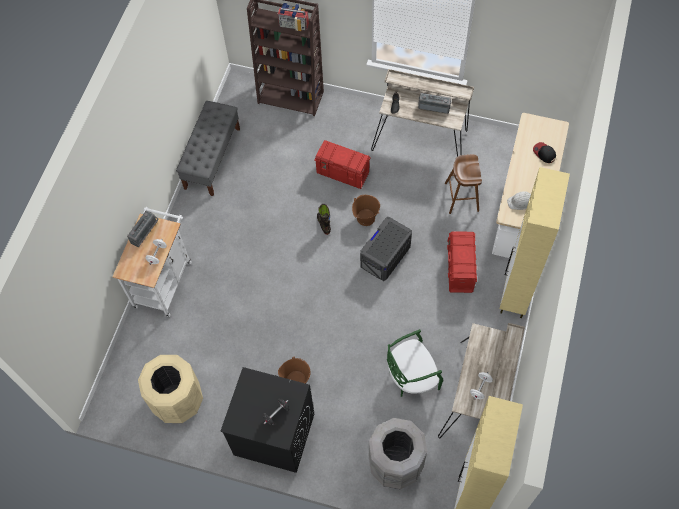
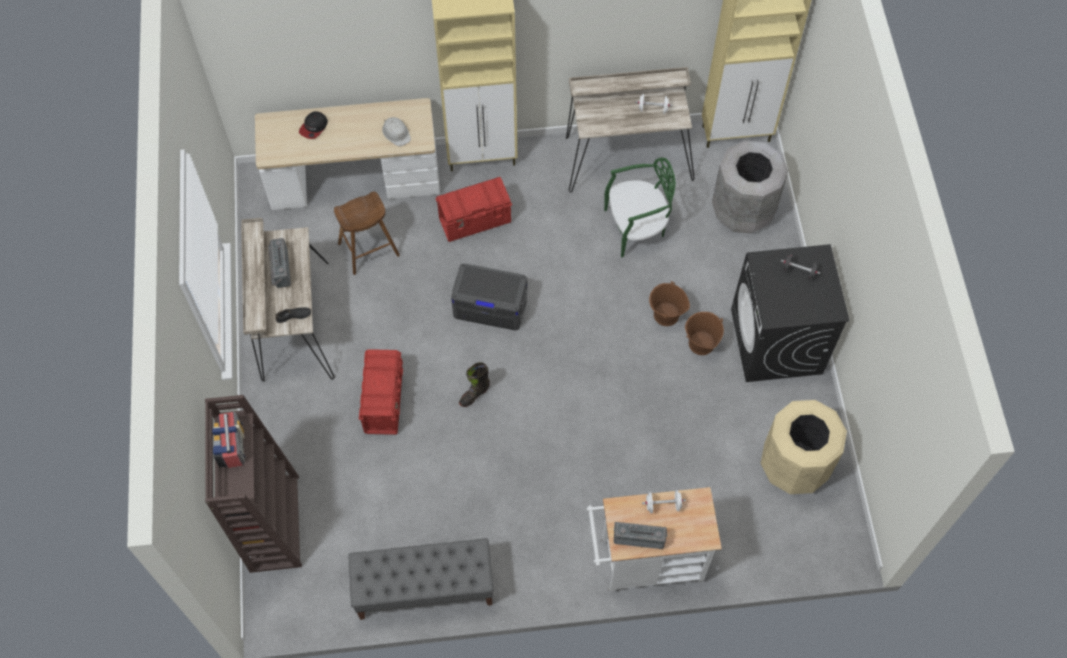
camera: 115 degrees left, 0 degrees up
(365, 217) = (444, 348): brown bucket -> brown bucket (666, 315)
(411, 376) = (636, 227): green chair -> green chair turned 60 degrees counterclockwise

